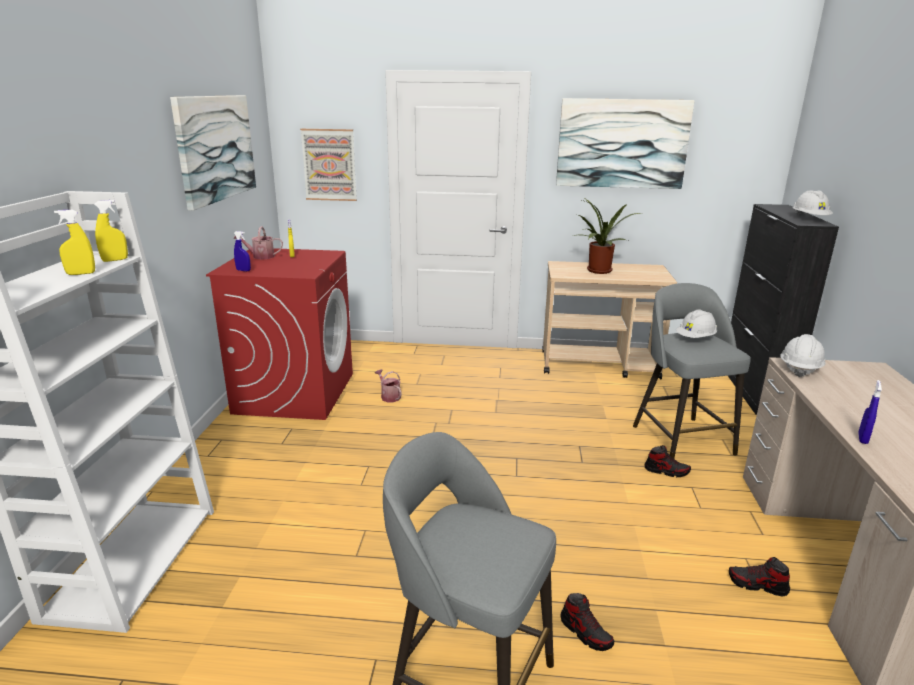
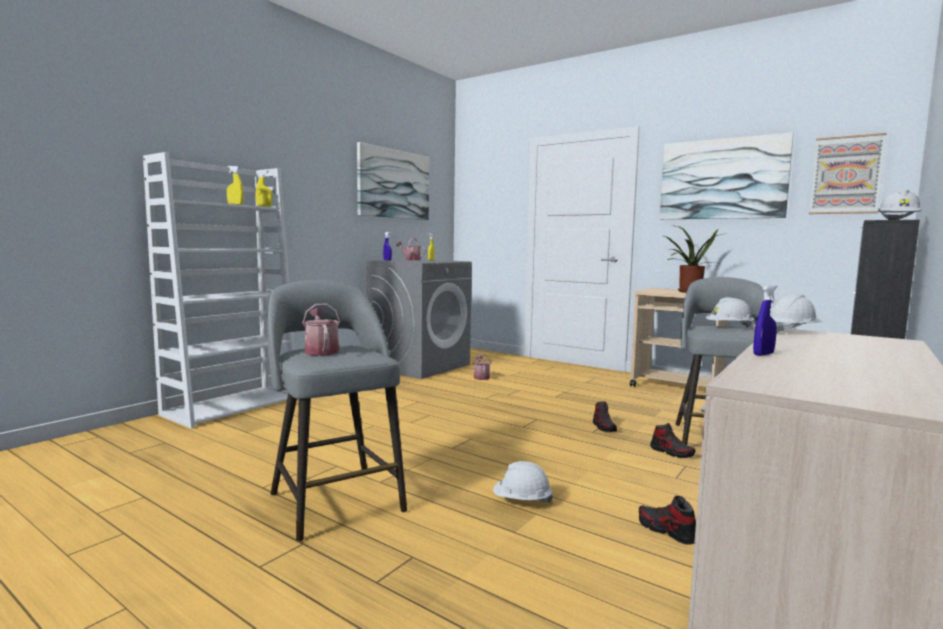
camera: 30 degrees right, 15 degrees down
(295, 392) = (418, 366): red washing machine -> grey washing machine
(329, 165) = (488, 210): picture -> picture (846, 175)
(462, 545) = (321, 351): none -> watering can
(586, 632) = (457, 506): shoe -> shoe (604, 427)
(628, 597) = (522, 501): none -> white hard hat

